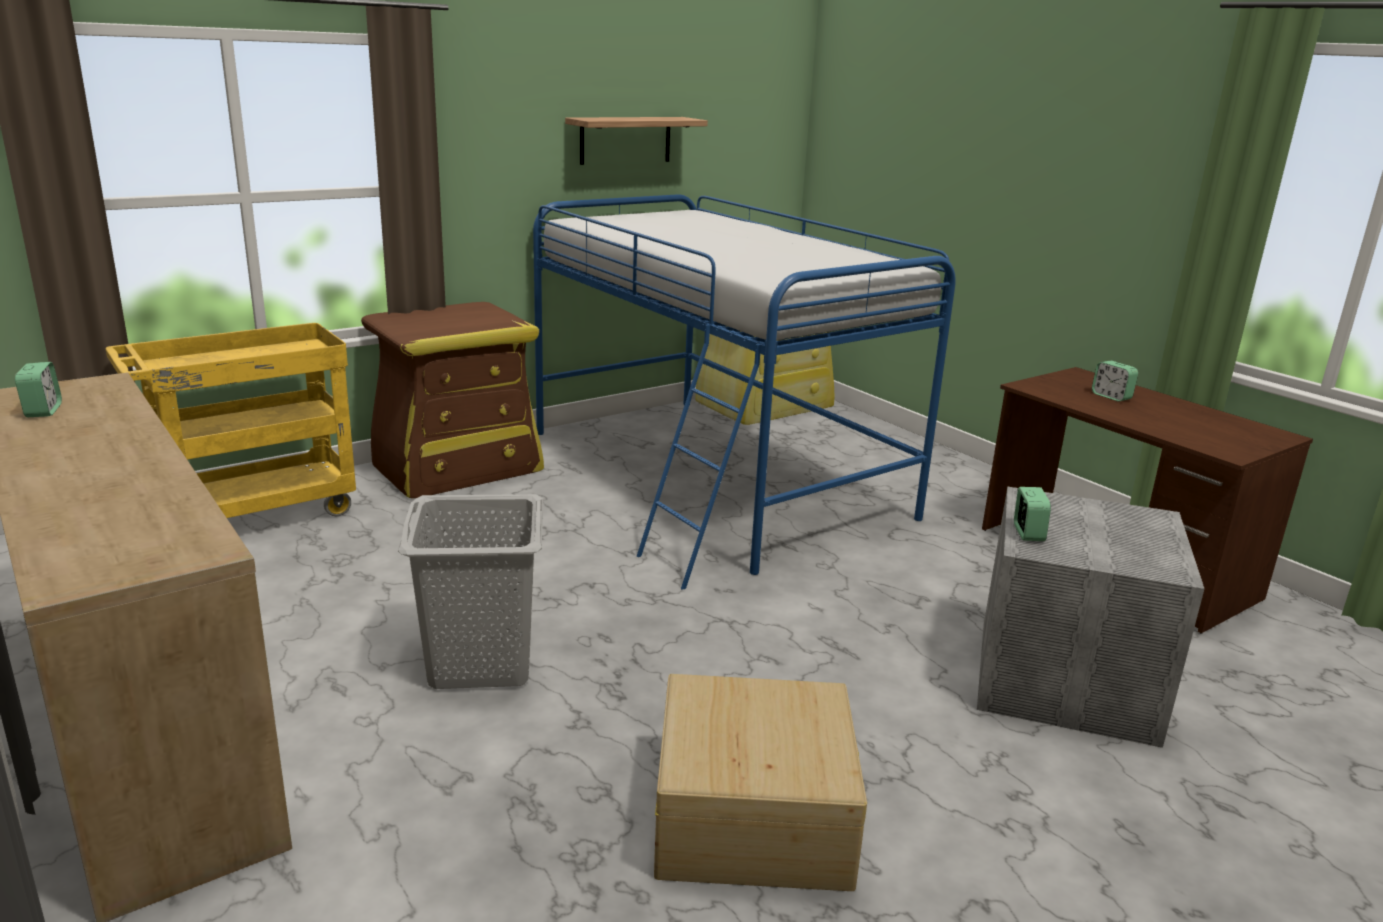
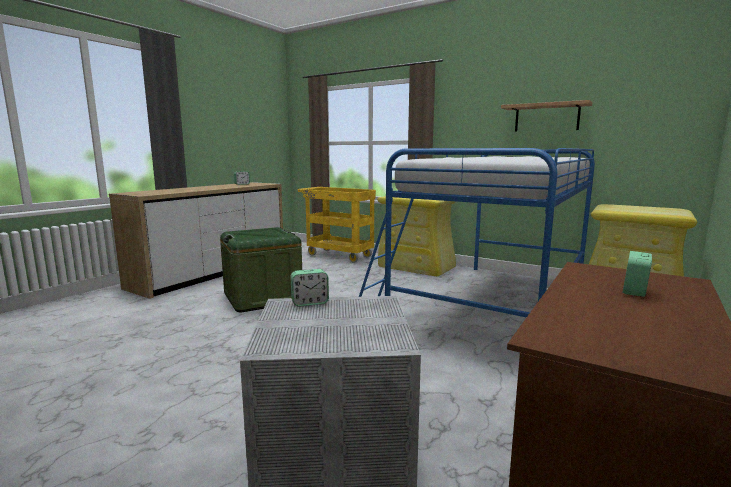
camera: 70 degrees right, 10 degrees down
(460, 468) = (417, 266): brown nightstand -> yellow nightstand
(480, 662) = (263, 297): grey laundry basket -> green storage box
(753, 813) = (163, 359): beige storage box -> none

